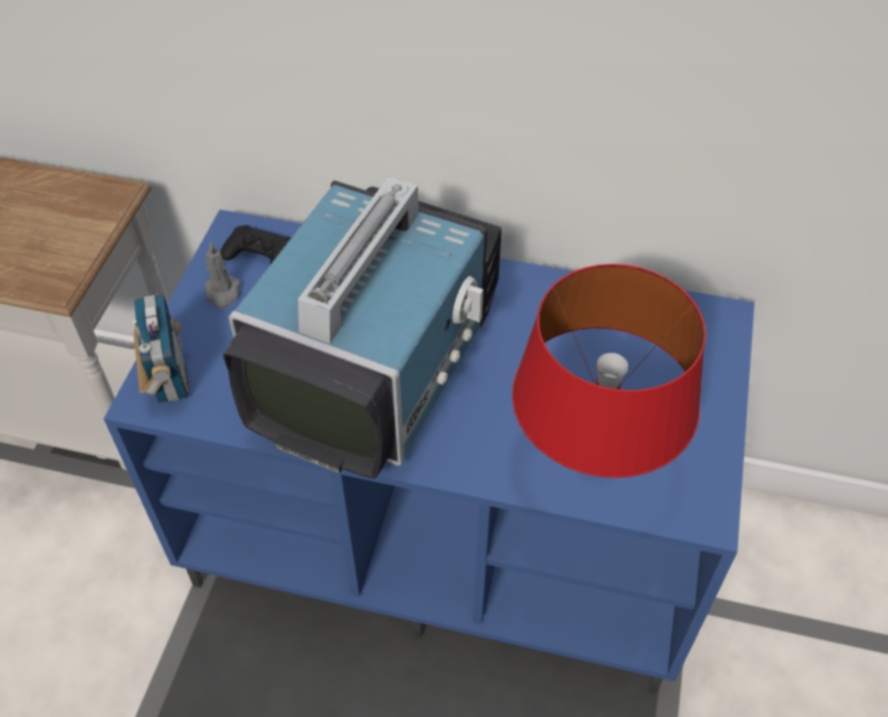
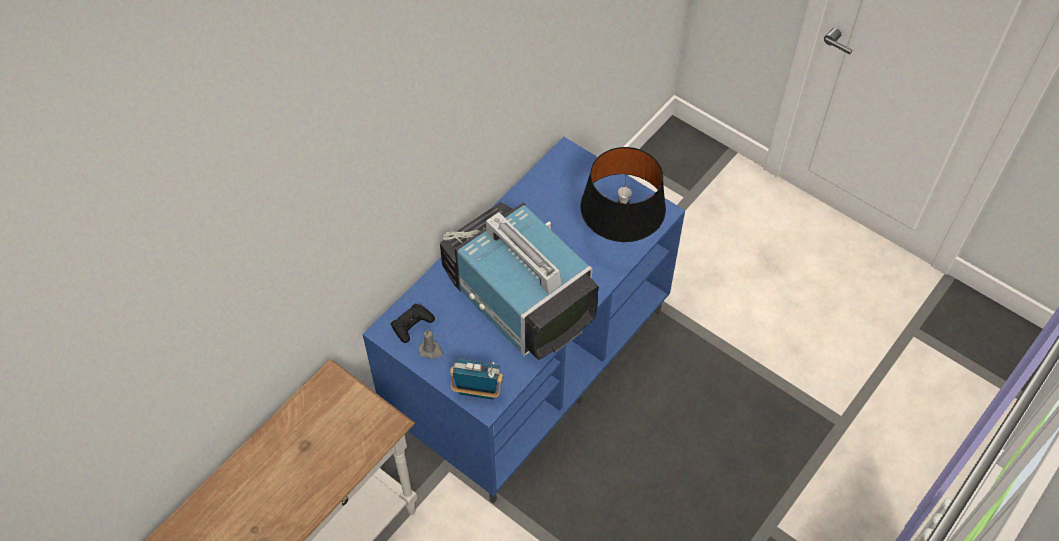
camera: 65 degrees left, 5 degrees up
(591, 464) = (619, 239): red table lamp -> black table lamp

